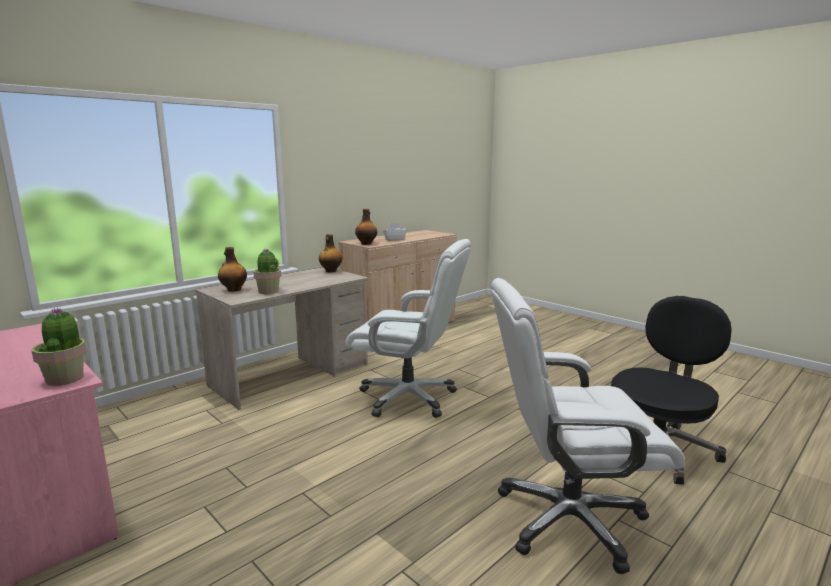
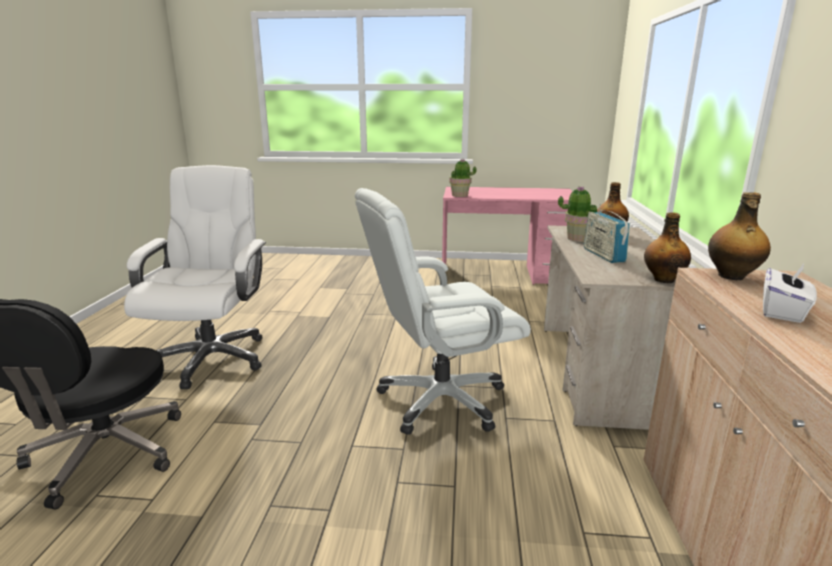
camera: 140 degrees right, 5 degrees up
(304, 282) = (603, 255): none -> radio
(568, 519) = (212, 358): white office chair -> white office chair turned 45 degrees counterclockwise

